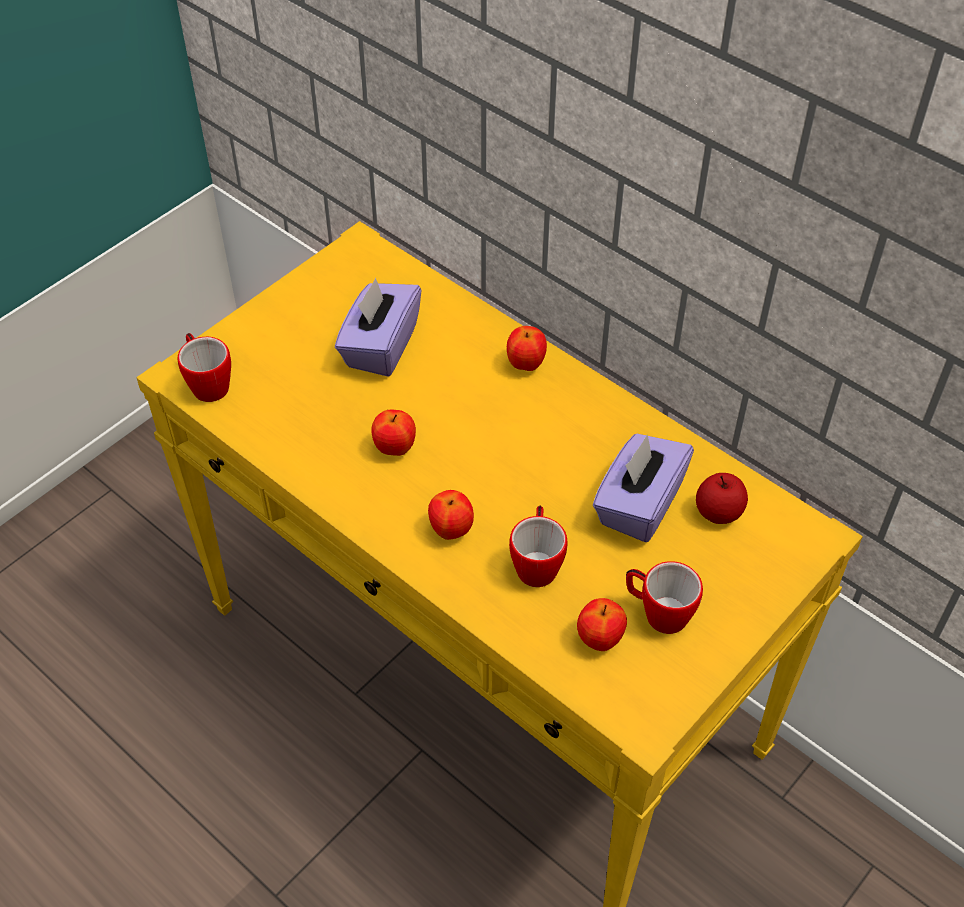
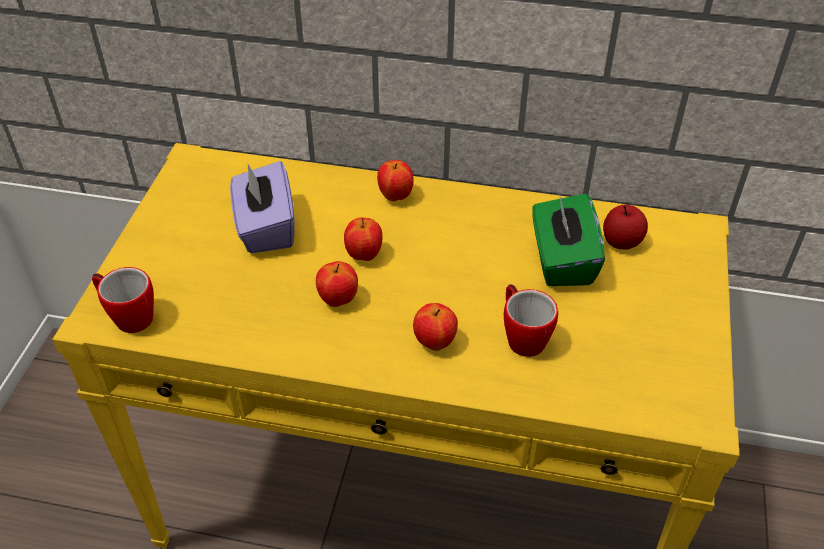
camera: 30 degrees left, 5 degrees down
(599, 639) = (616, 371): apple -> apple (364, 255)
(638, 505) = (562, 261): purple tissue box -> green tissue box
(658, 613) = (640, 331): mug -> none

